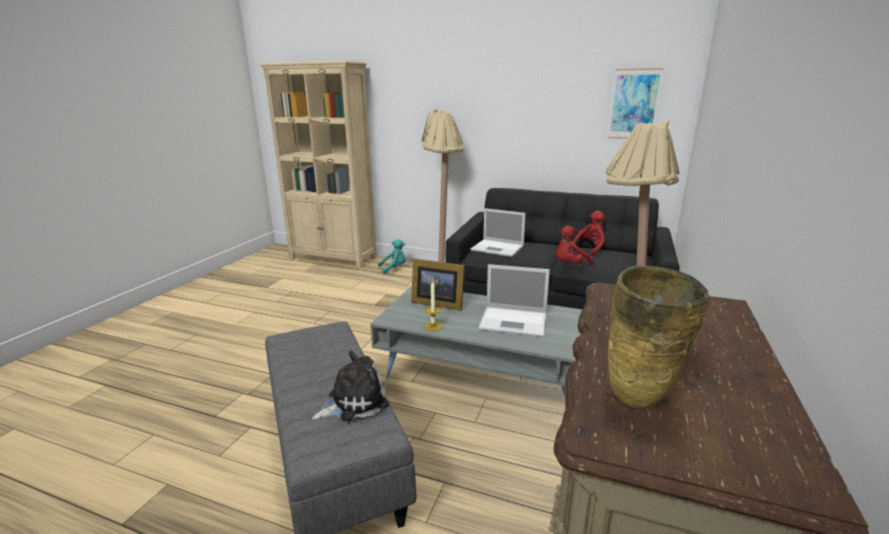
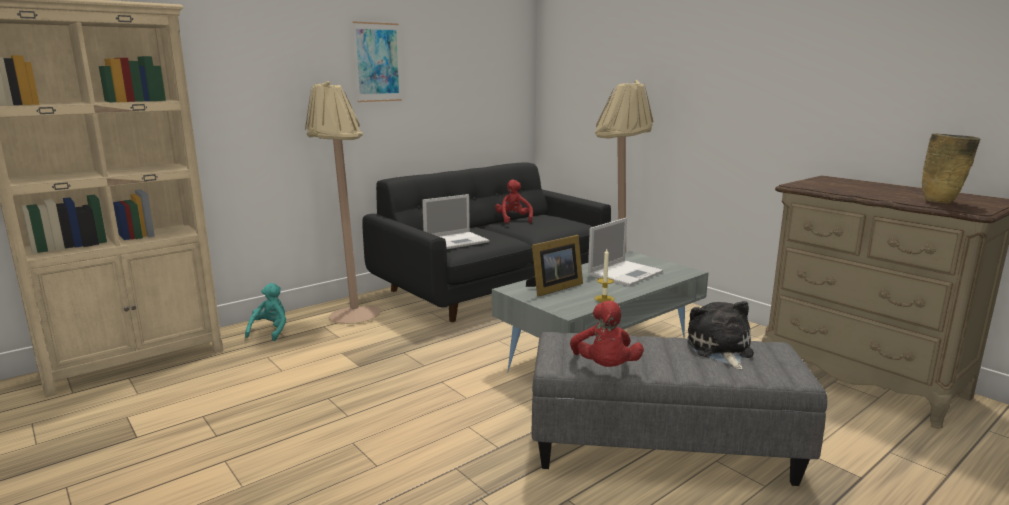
camera: 60 degrees left, 5 degrees down
(570, 265) = (539, 232): red plush toy -> red plush toy (605, 368)
(634, 104) = (494, 74): picture -> picture (377, 62)

